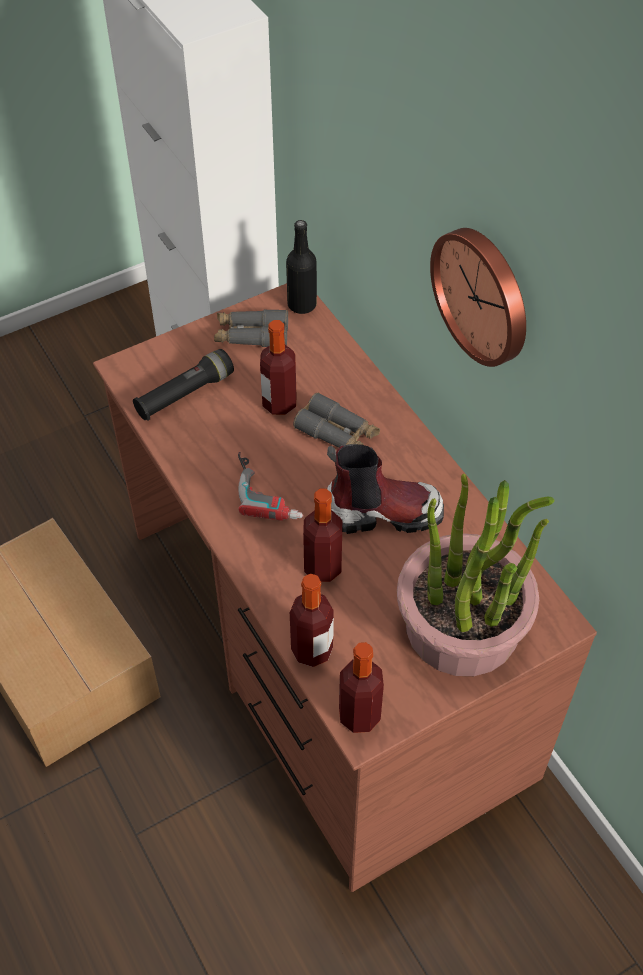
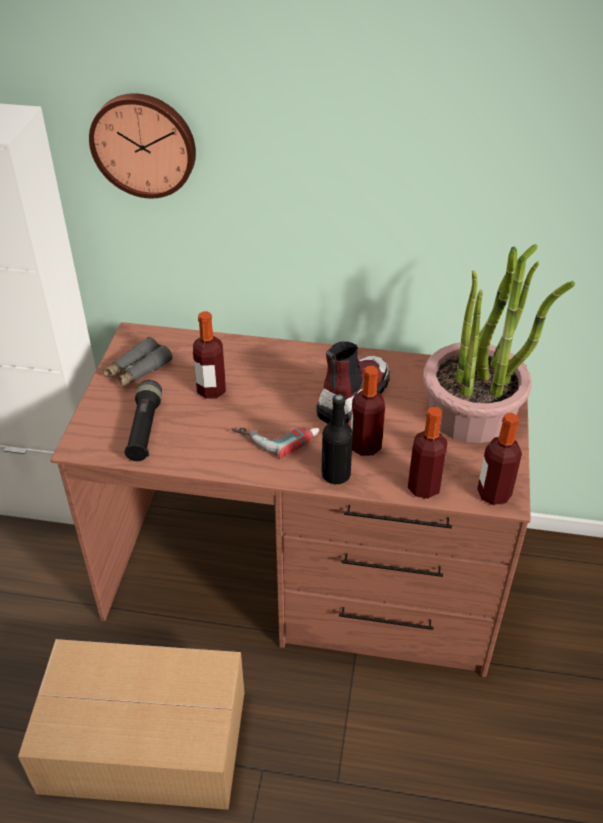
camera: 50 degrees left, 10 degrees down
(302, 305) = (144, 334): black bottle -> black bottle (336, 475)
(337, 433) = (268, 379): grey binoculars -> none
(483, 295) = (349, 191): wall clock -> wall clock (144, 144)

